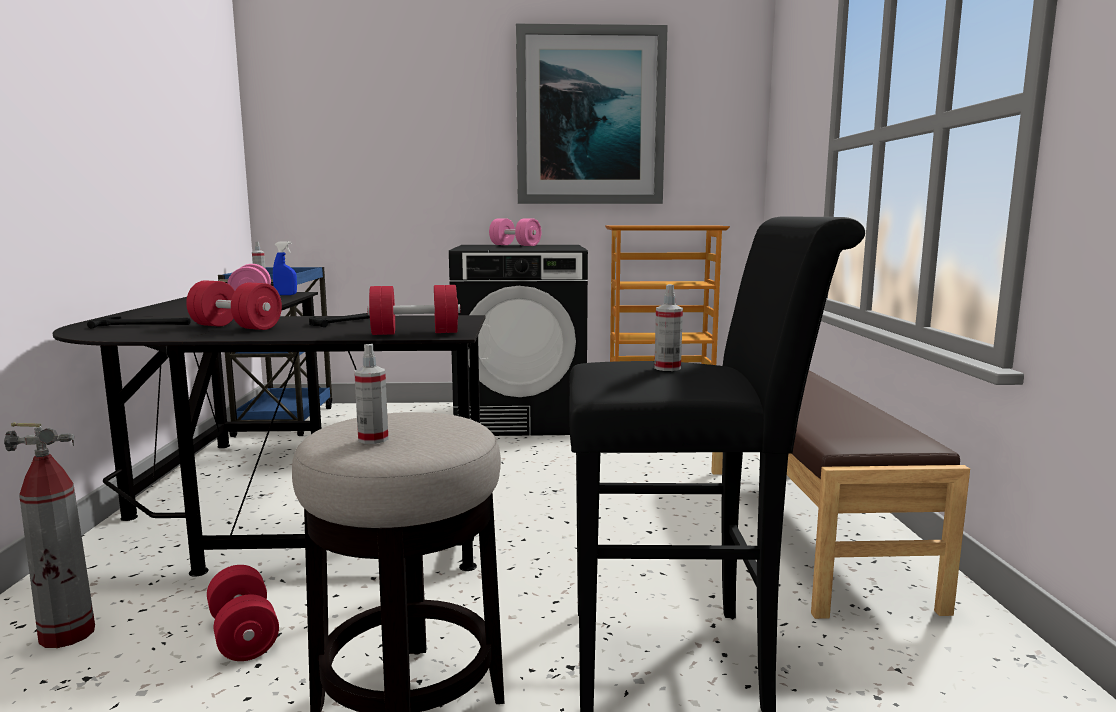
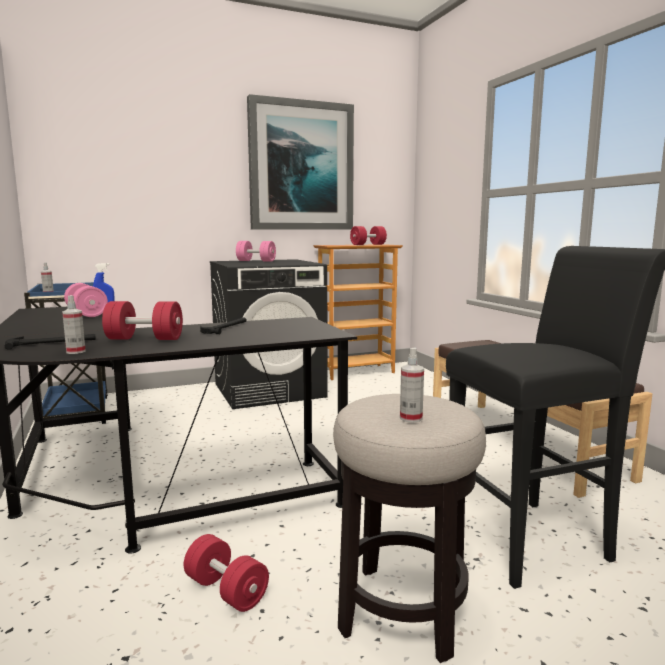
camera: 20 degrees left, 0 degrees up
(68, 635) = (67, 626): fire extinguisher -> none
(415, 333) = (303, 334): red dumbbell -> red dumbbell (368, 244)
(667, 368) = (536, 348): spray bottle -> spray bottle (76, 352)

